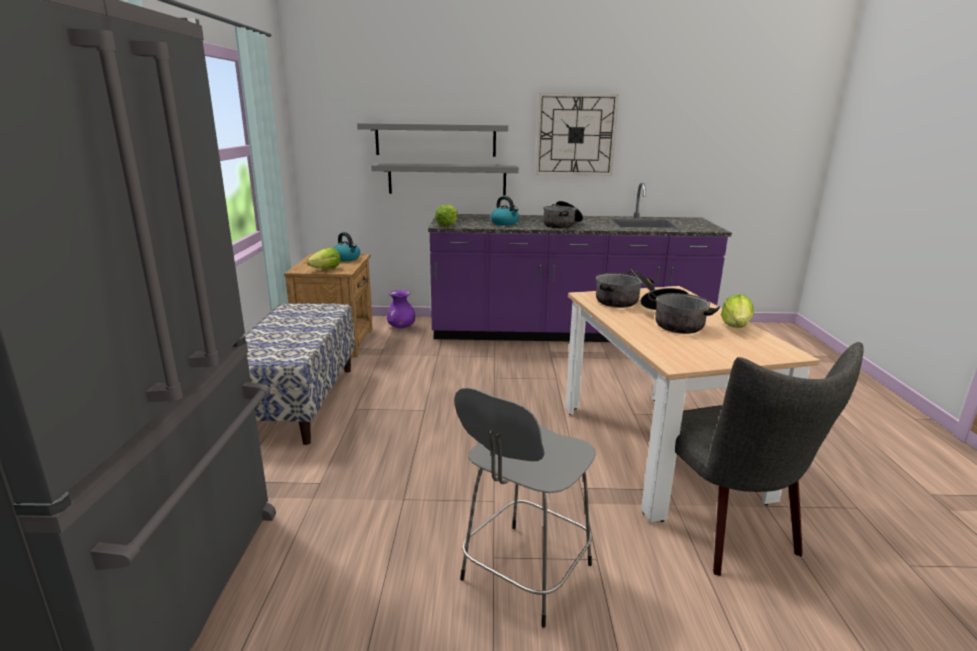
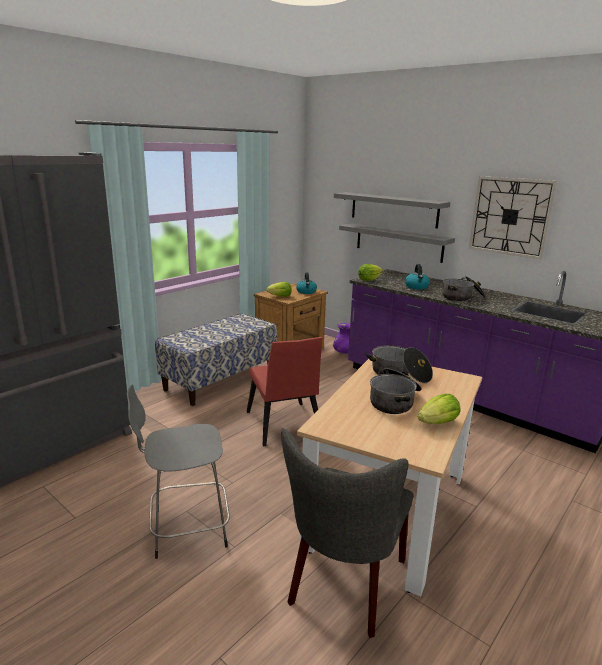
camera: 40 degrees right, 0 degrees up
(456, 421) = (284, 426): none -> red chair

